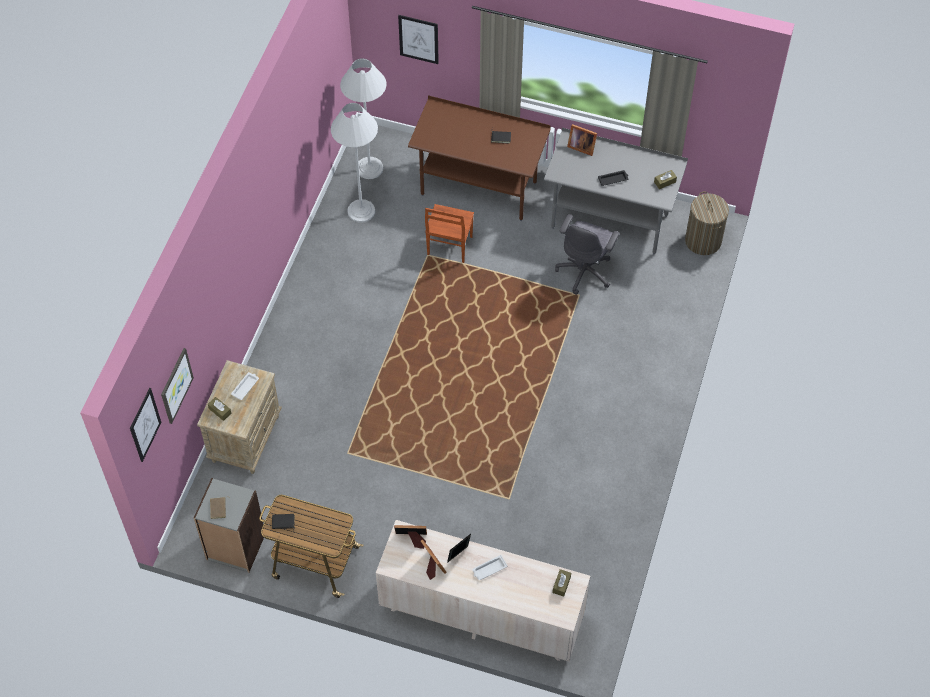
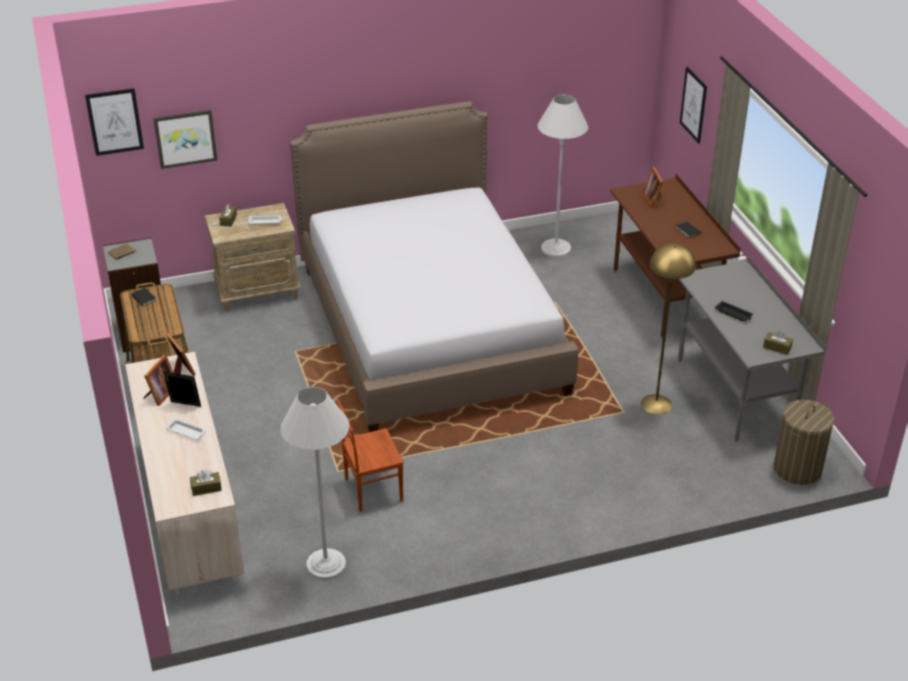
camera: 55 degrees right, 20 degrees down
(369, 168) = (605, 233): white floor lamp -> white floor lamp (326, 564)
(393, 350) = (430, 329): none -> bed
(449, 246) = (579, 310): brown chair -> brown chair (372, 489)
(581, 146) = (744, 278): picture frame -> picture frame (653, 199)
(585, 271) = (656, 404): grey office chair -> yellow floor lamp

